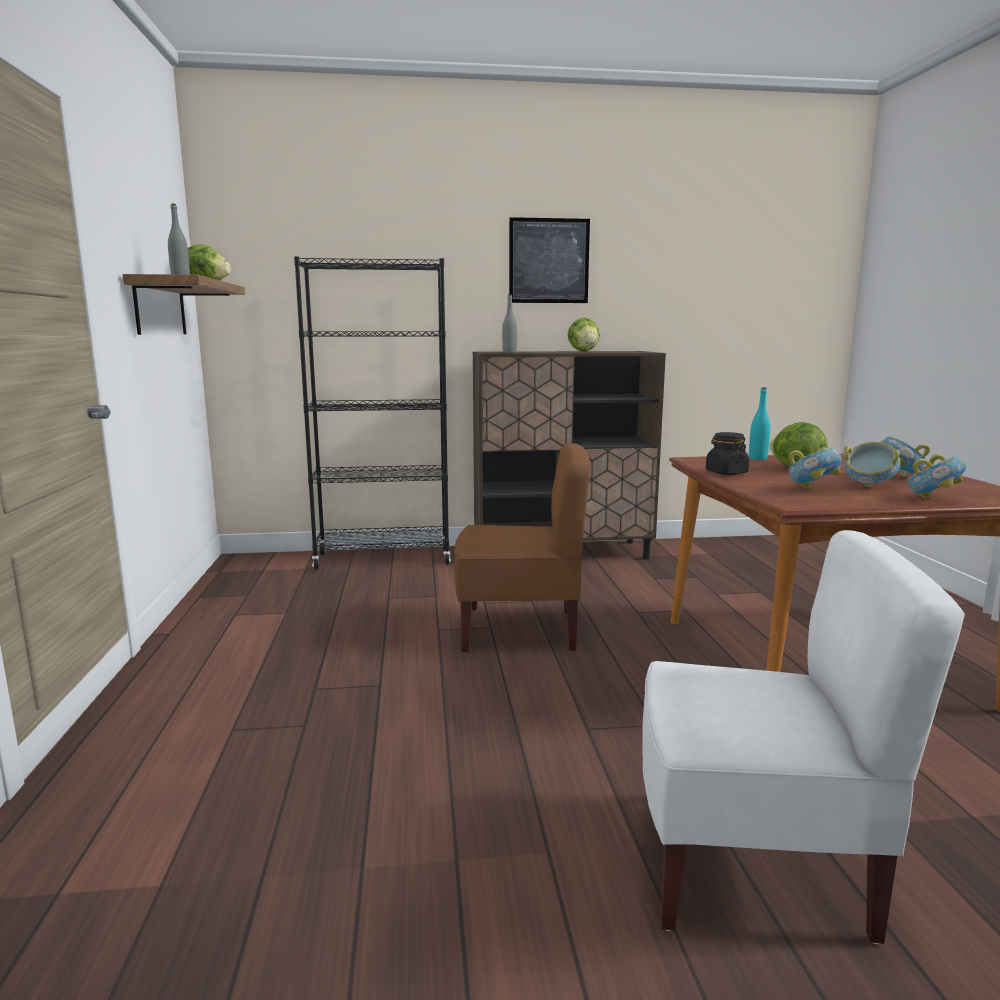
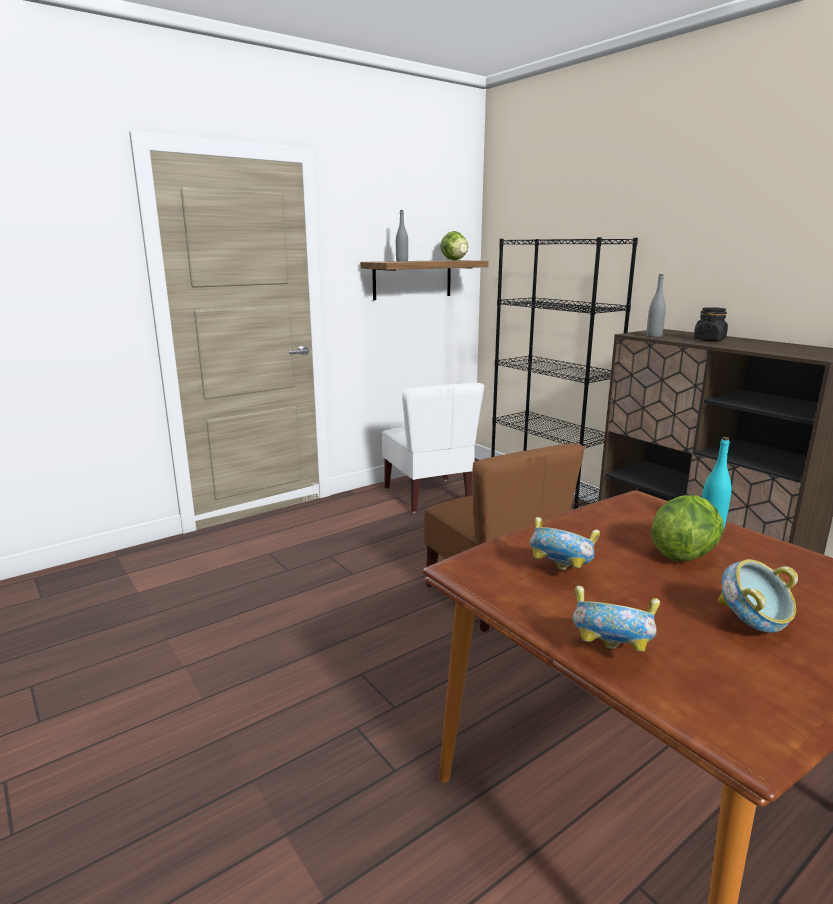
camera: 60 degrees right, 5 degrees up
(549, 261) = (758, 230): picture -> none
(584, 351) = (750, 344): lettuce -> none
(726, 472) = (585, 522): black jar -> black jar (709, 340)
(752, 865) = (223, 803): white chair -> white chair (429, 495)
(868, 486) = (639, 605): bowl -> none

